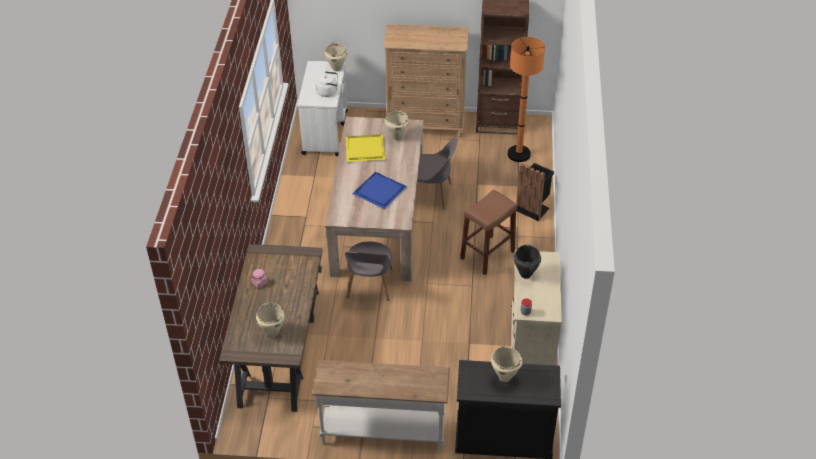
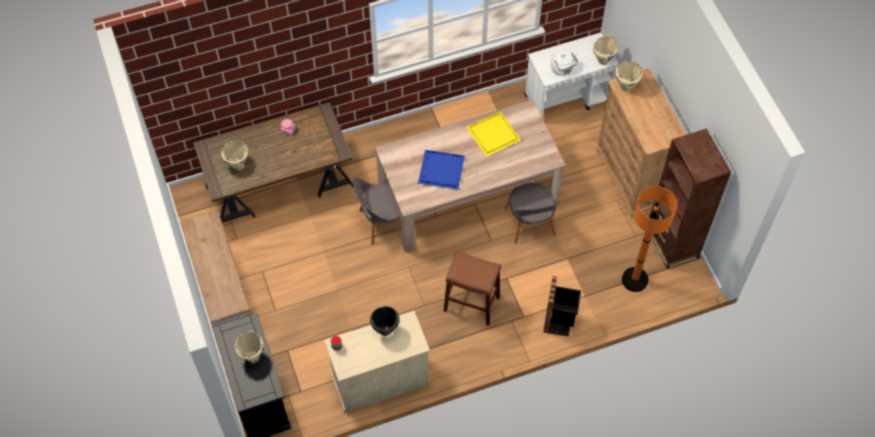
camera: 65 degrees right, 15 degrees up
(396, 137) = (525, 153): beige cooking pot -> beige cooking pot (625, 87)

